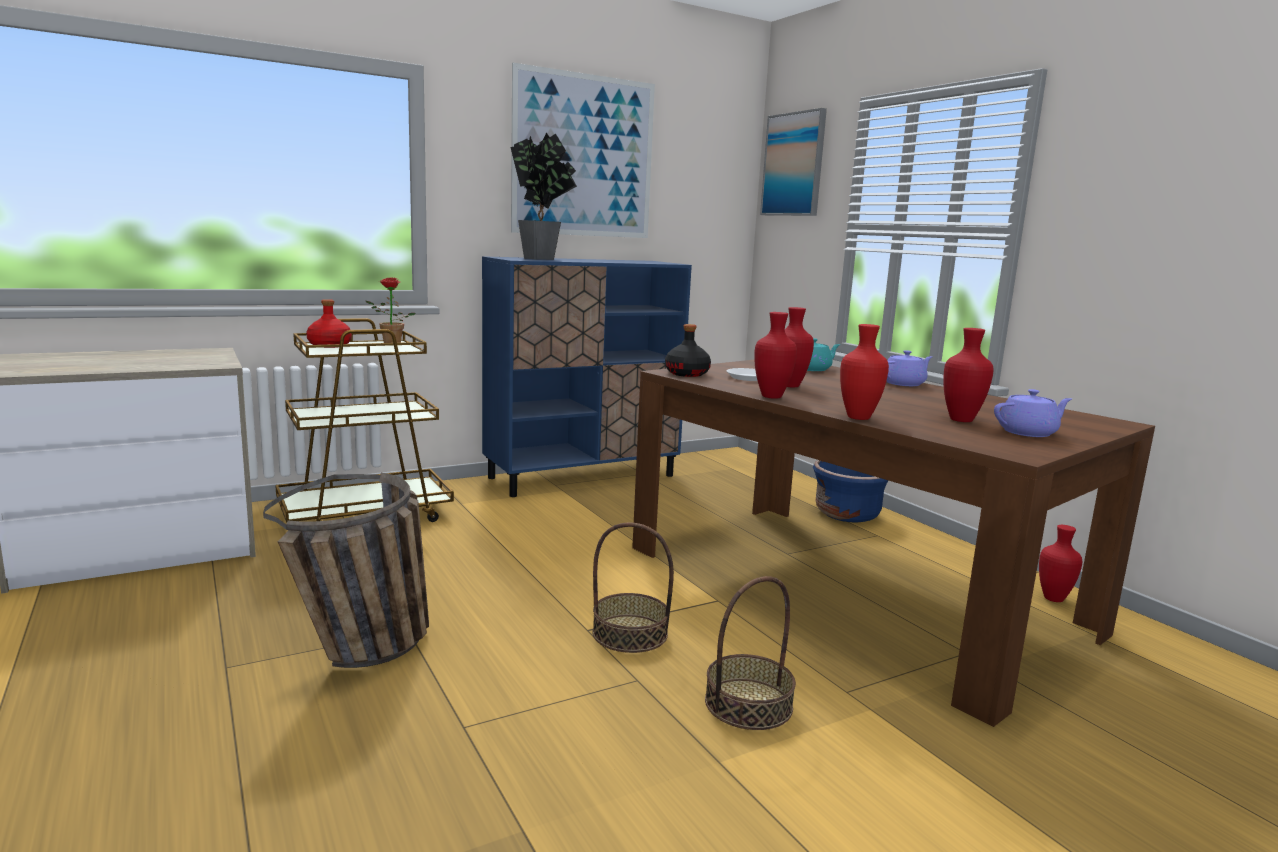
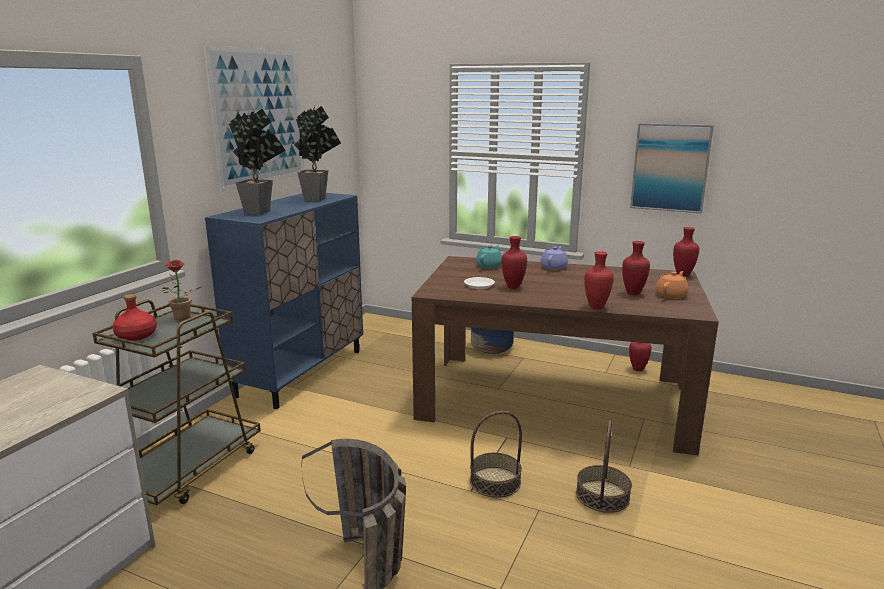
camera: 35 degrees left, 5 degrees up
(637, 261) = (318, 199): none -> potted plant
(687, 374) = (442, 291): black bottle -> none
(770, 396) = (525, 301): red vase -> red vase (682, 275)
(794, 164) = (392, 106): picture -> picture (670, 167)
(1028, 433) = (671, 295): purple teapot -> orange teapot

